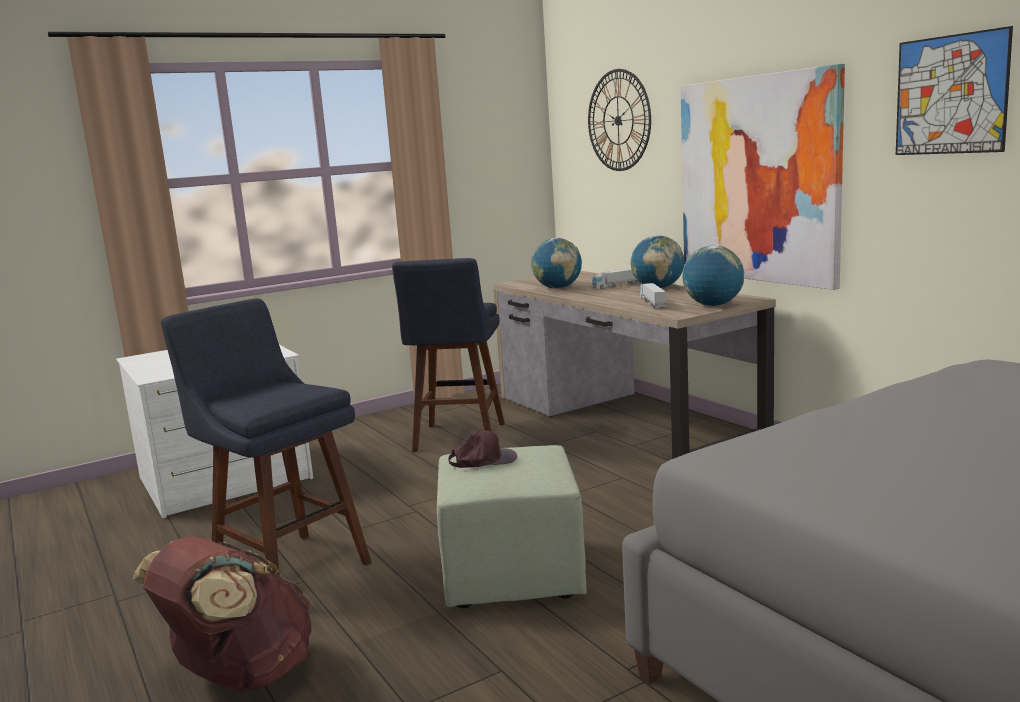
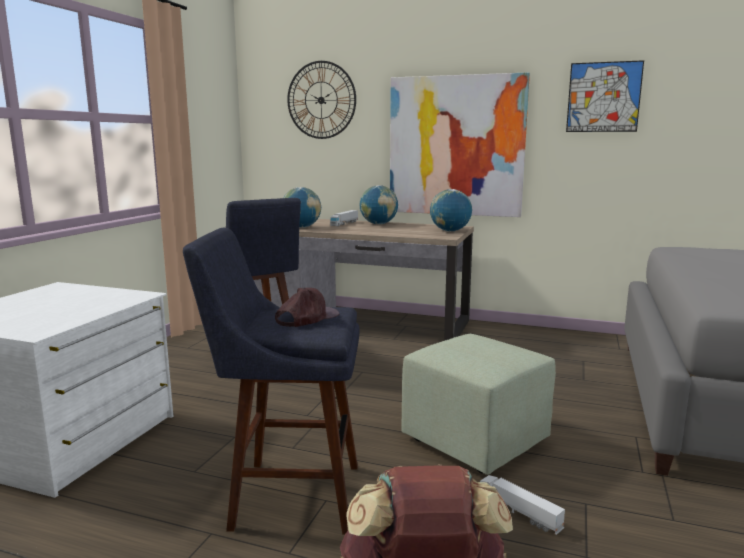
camera: 40 degrees left, 0 degrees up
(483, 459) = (456, 351): brown cap -> brown cap (306, 317)
(652, 303) = (406, 232): toy truck -> toy truck (518, 512)

